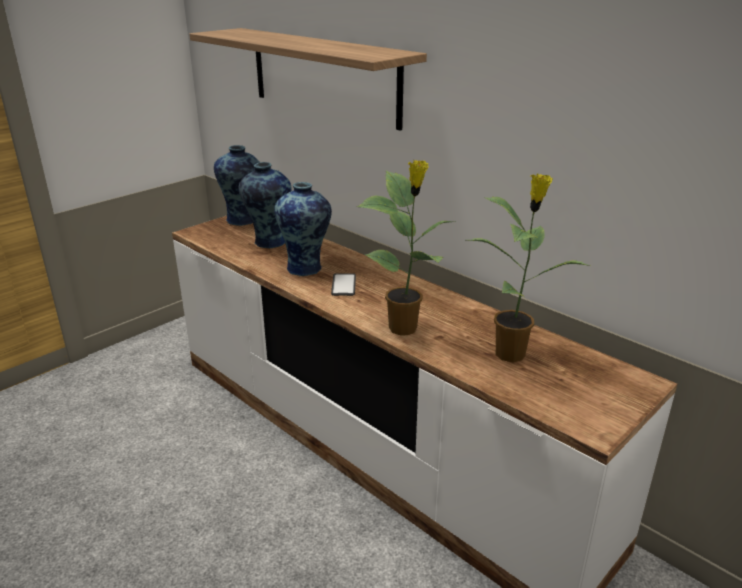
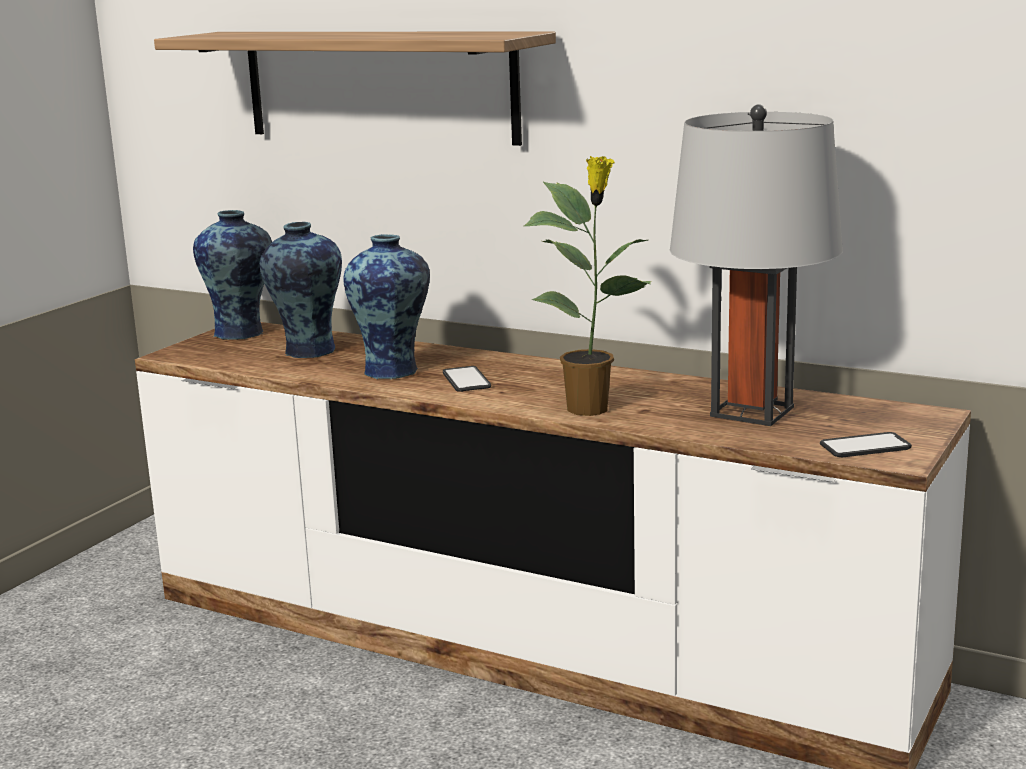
camera: 15 degrees left, 10 degrees down
(512, 353) = (751, 412): potted plant -> grey table lamp
(576, 409) = (865, 446): none -> phone

